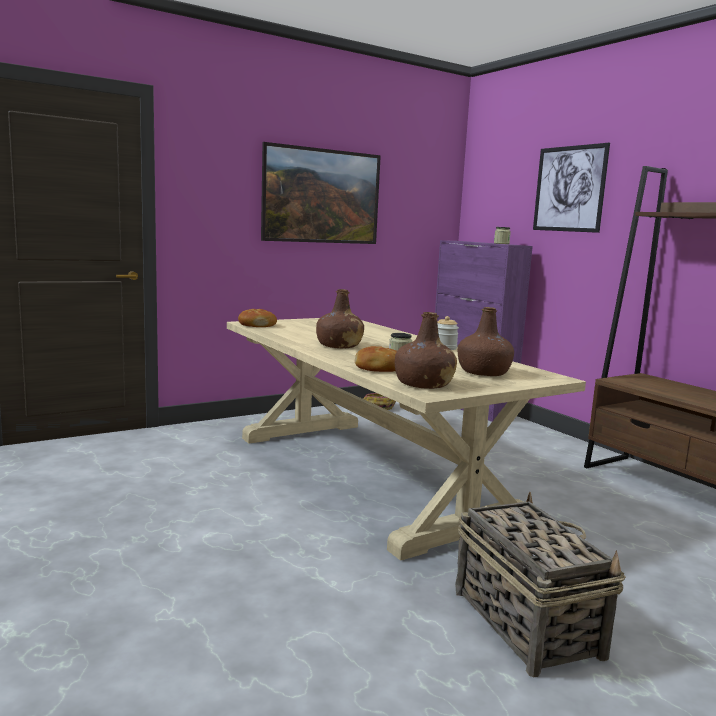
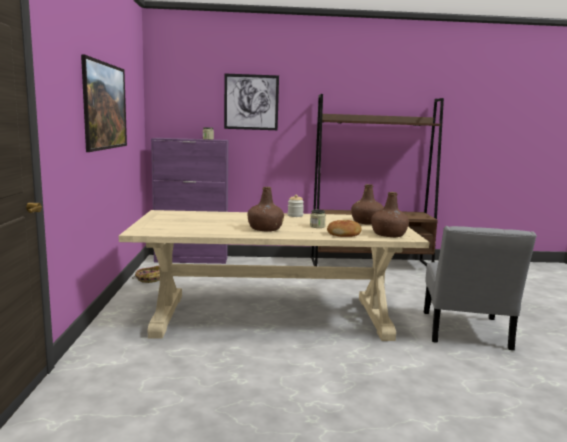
camera: 60 degrees left, 0 degrees up
(257, 325) = (153, 231): bread -> none
(525, 621) = (465, 332): basket -> grey chair

